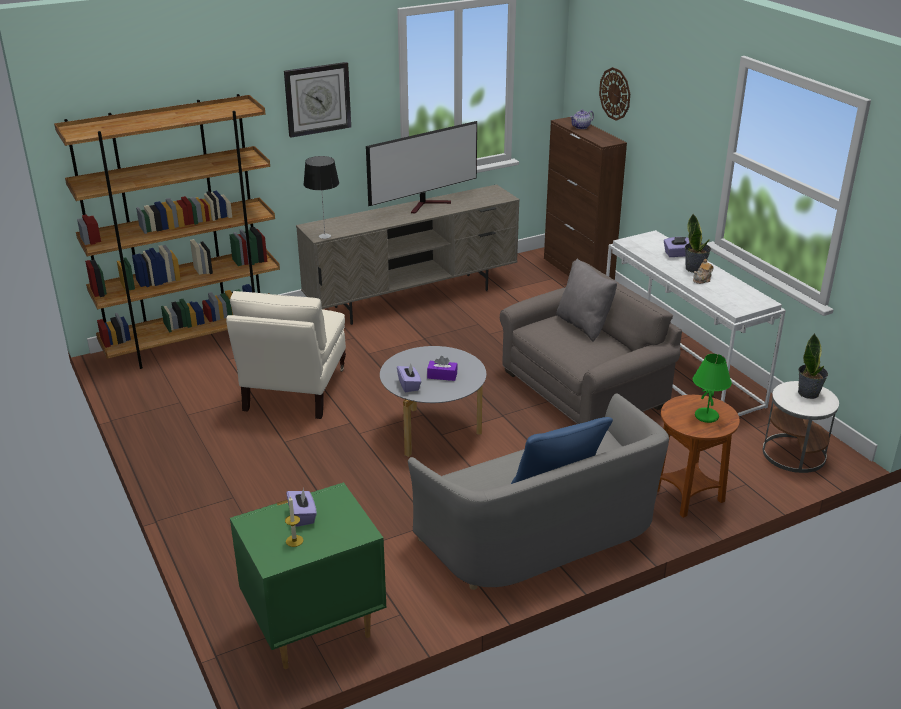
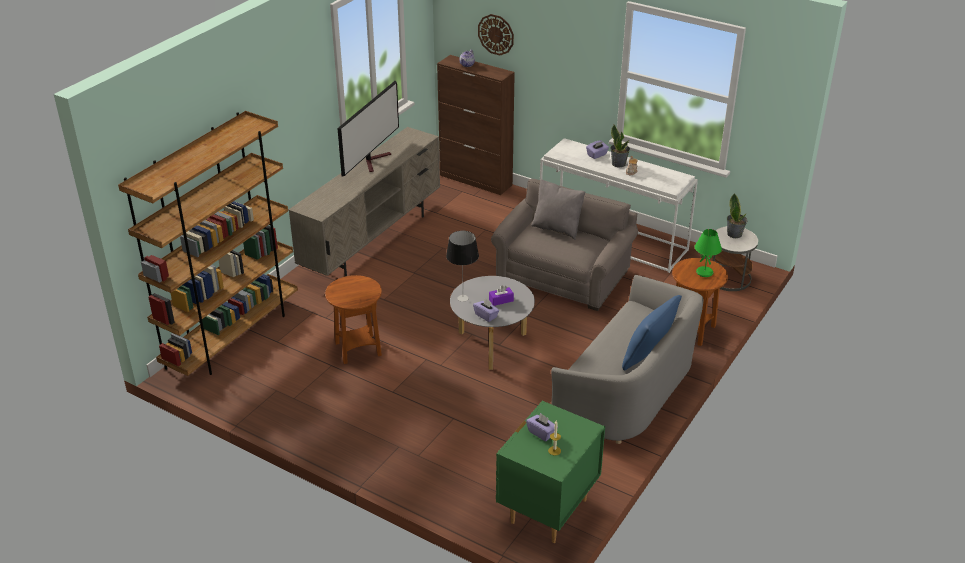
camera: 30 degrees left, 5 degrees up
(294, 391) = (358, 349): beige armchair -> brown side table
(317, 99) = (286, 97): wall clock -> none
(325, 236) = (324, 213): table lamp -> table lamp (463, 298)

